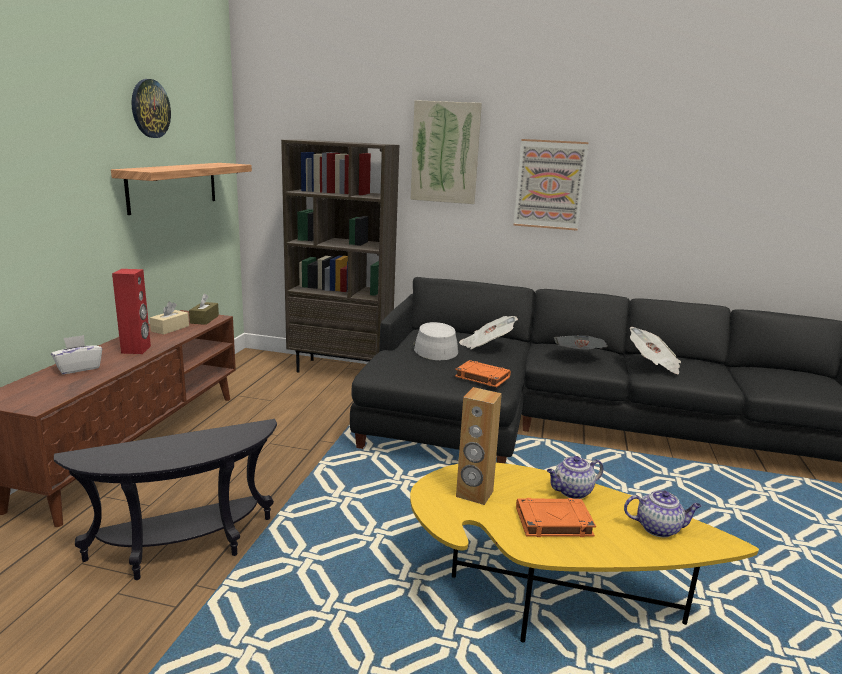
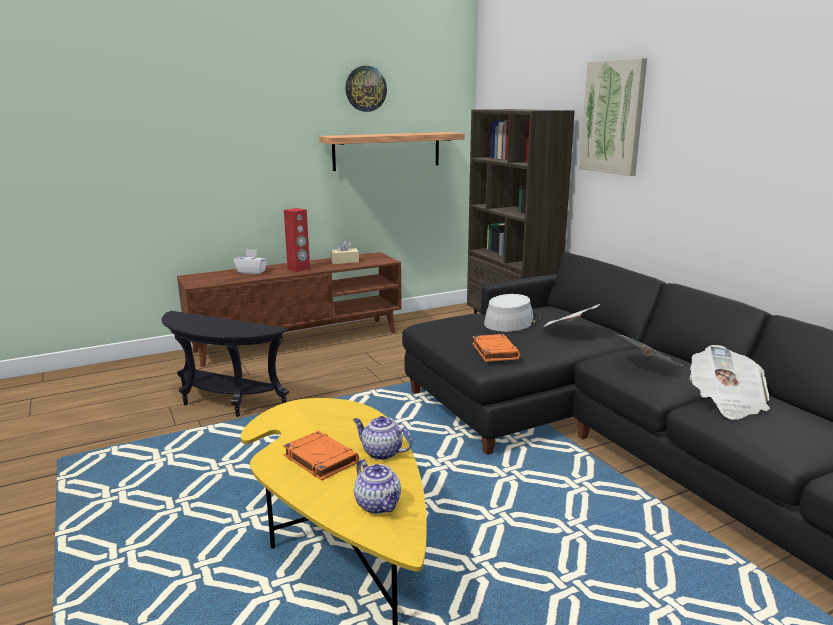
camera: 50 degrees right, 0 degrees up
(204, 319) = (378, 260): brown tissue box -> none
(474, 494) = (317, 420): brown speaker -> none
(549, 184) = (709, 154): picture -> none

